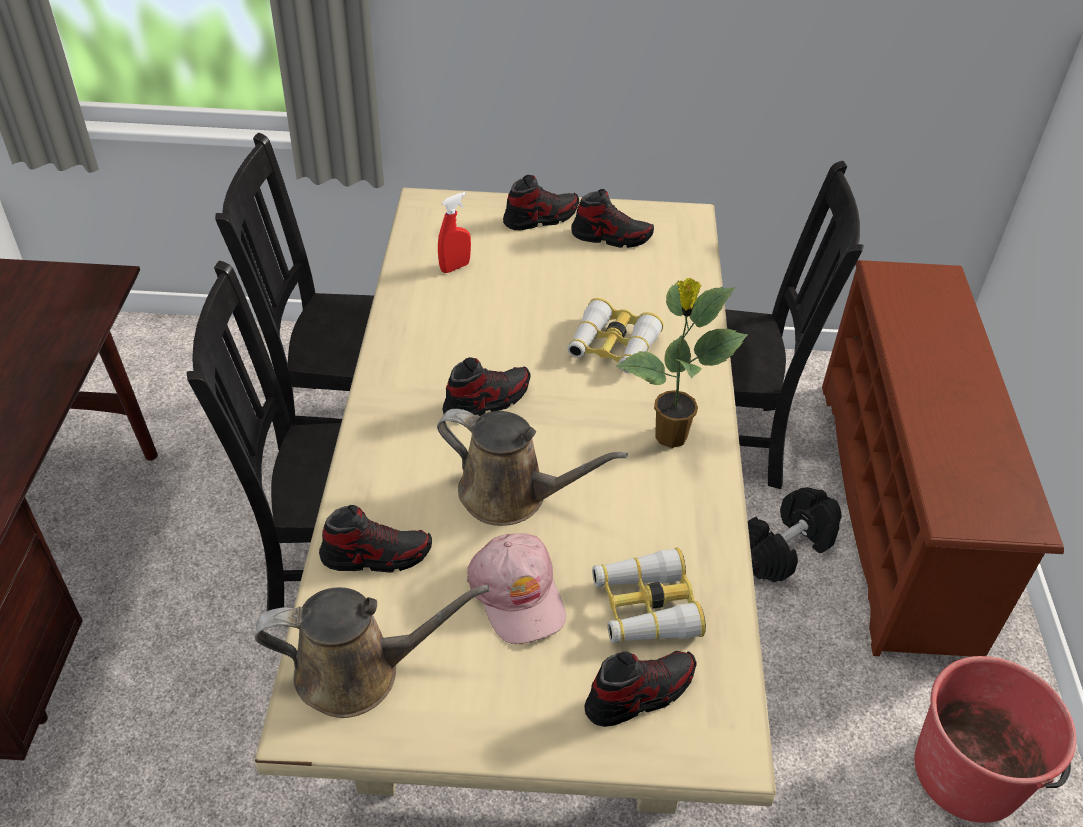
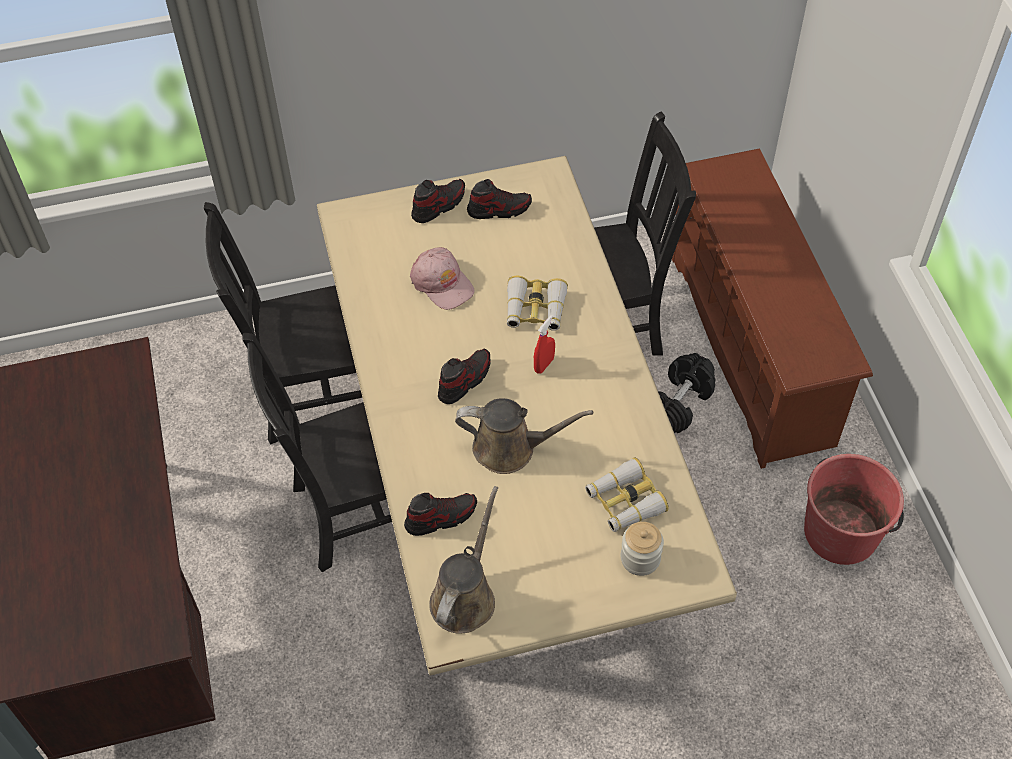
camera: 15 degrees left, 10 degrees up
(358, 671) = (465, 596): brown watering can -> brown watering can turned 45 degrees counterclockwise
(455, 267) = (392, 270): red spray bottle -> red spray bottle (544, 365)
(518, 594) = (542, 517): pink cap -> pink cap (442, 283)
(639, 694) = (640, 558): shoe -> jar
(669, 437) = (600, 373): potted plant -> none

